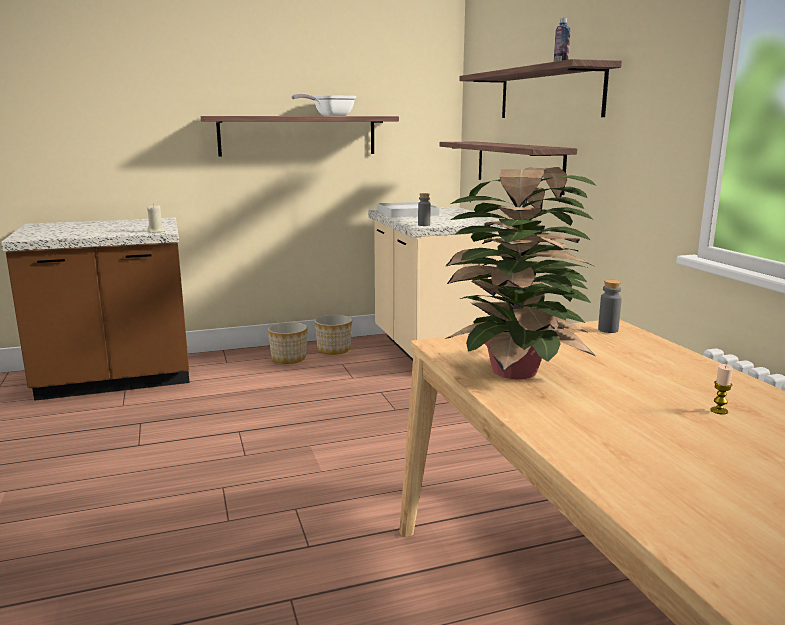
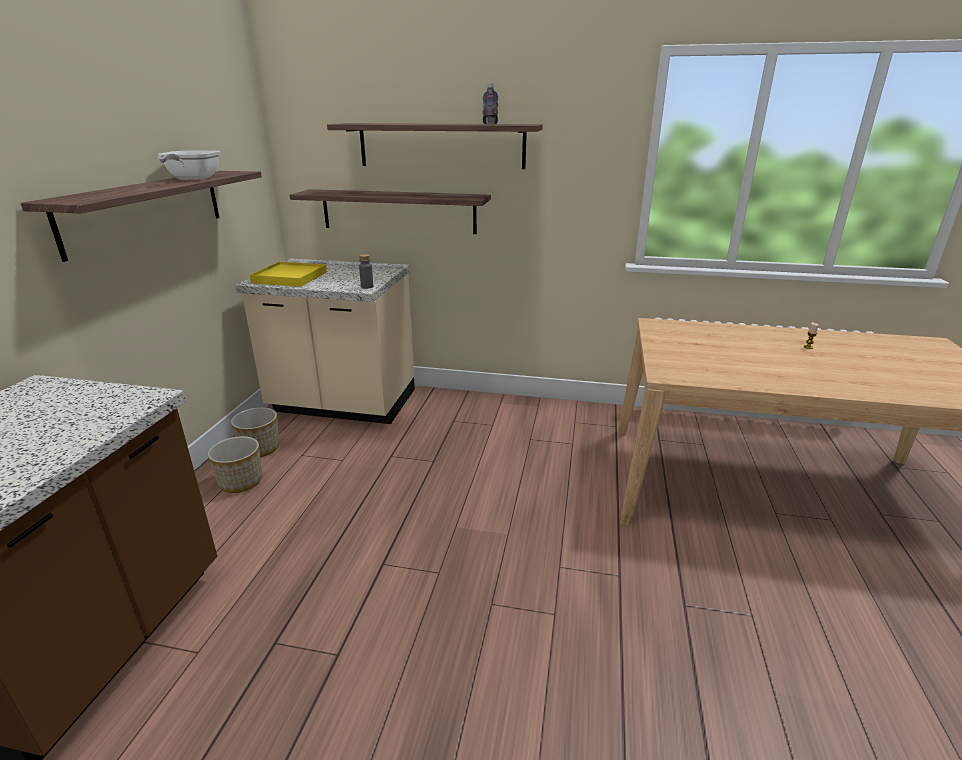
camera: 60 degrees left, 10 degrees up
(156, 231) = (143, 401): beige candle -> none
(407, 213) = (290, 277): white tray -> yellow tray
(513, 373) = (735, 371): potted plant -> none
(608, 330) = (662, 326): grey bottle -> none

